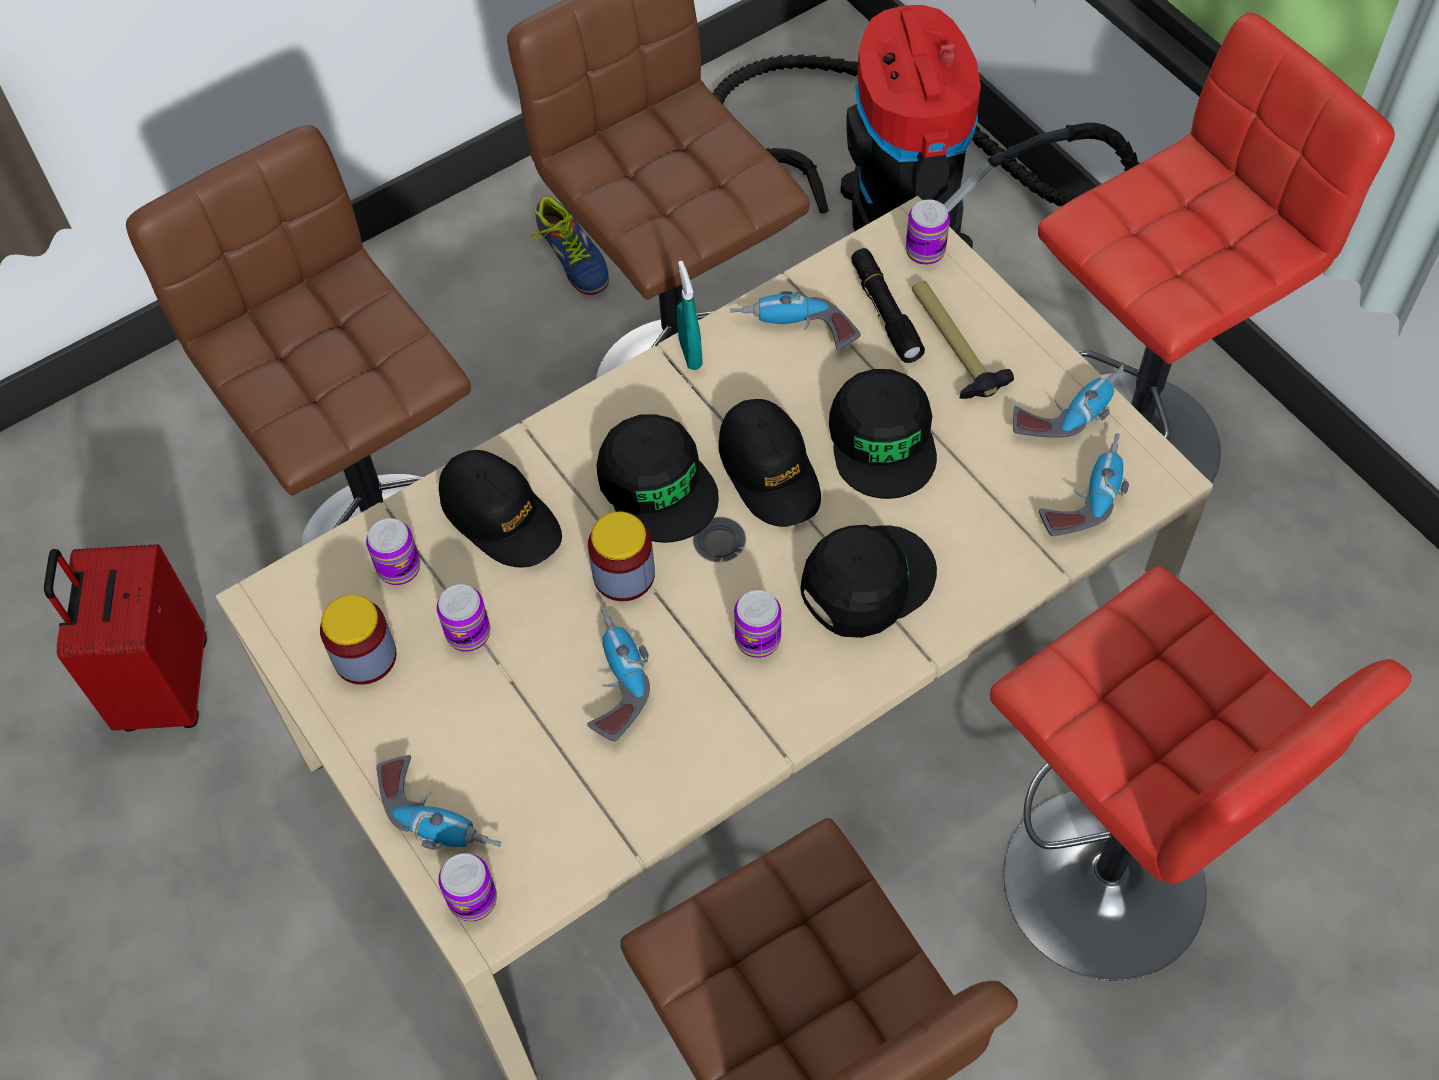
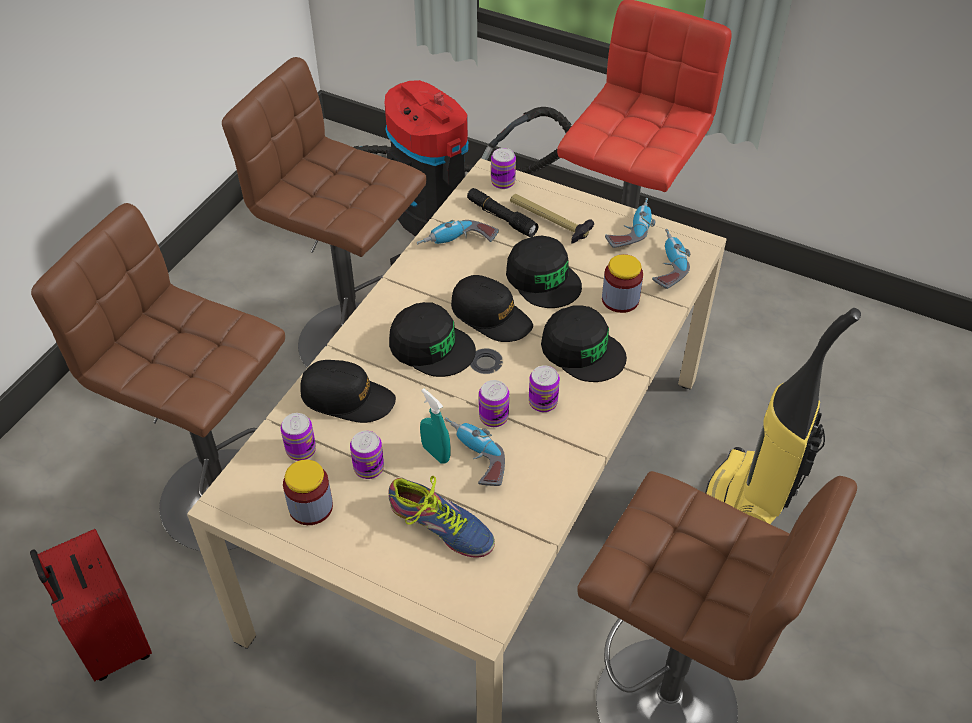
camera: 30 degrees left, 10 degrees down
(440, 814) = (416, 573): power drill -> none
(473, 899) = (469, 611): can -> can (493, 417)
(573, 257) = (247, 298): shoe -> shoe (441, 525)
(624, 575) = (443, 400): jar -> jar (620, 299)
(690, 353) = (405, 274): turquoise spray bottle -> turquoise spray bottle (436, 453)
(866, 581) = (582, 350): black cap -> black cap turned 105 degrees clockwise
(1104, 886) = (746, 502): red stool -> vacuum cleaner

